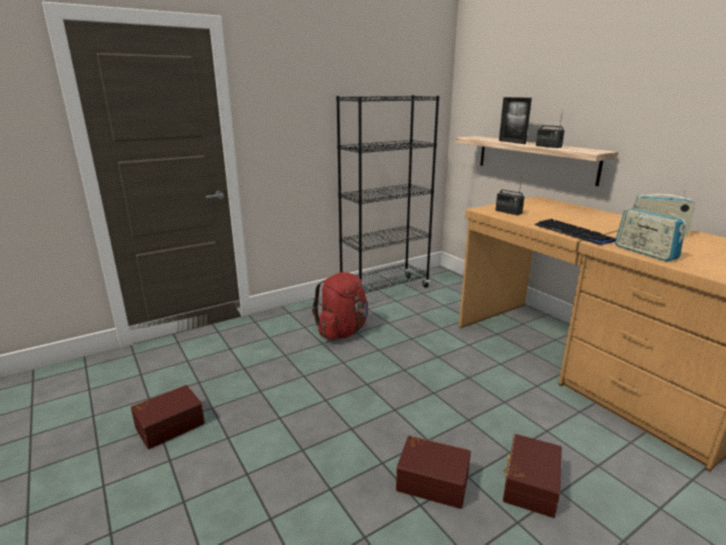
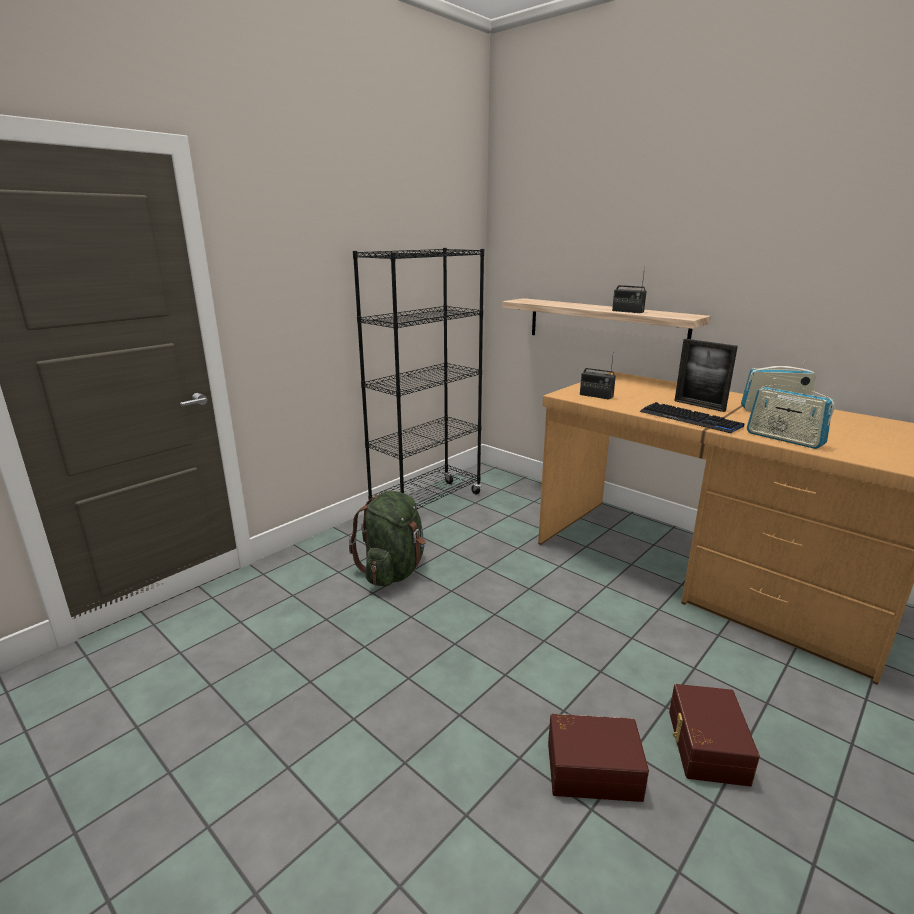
camera: 15 degrees left, 0 degrees up
(169, 425) = (187, 765): brown storage box -> none
(343, 331) = (393, 571): red backpack -> green backpack
(511, 142) = (578, 306): picture frame -> picture frame (699, 405)

